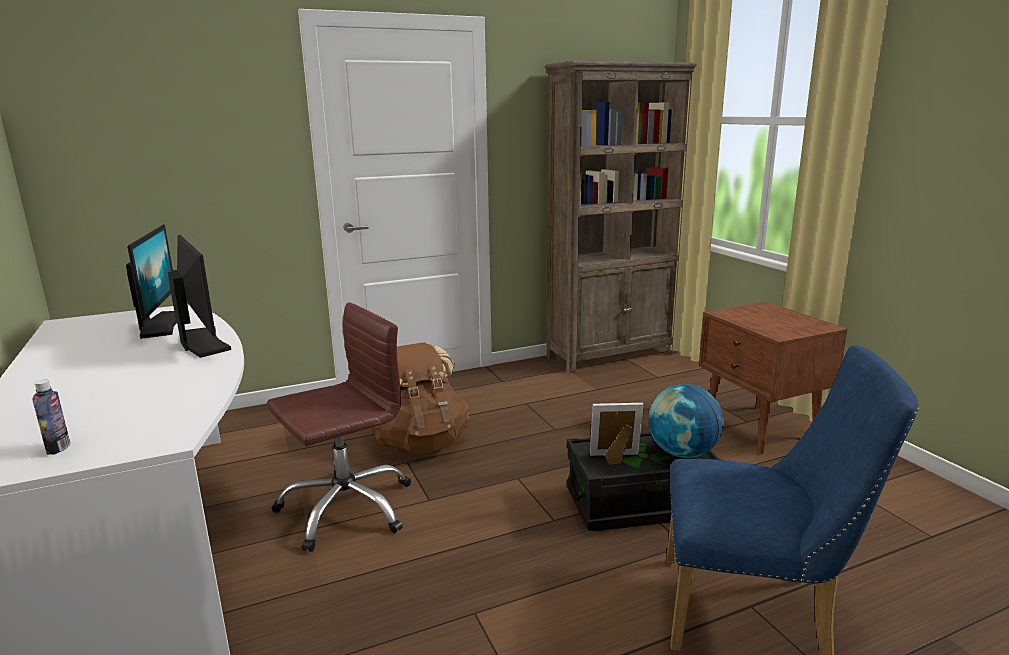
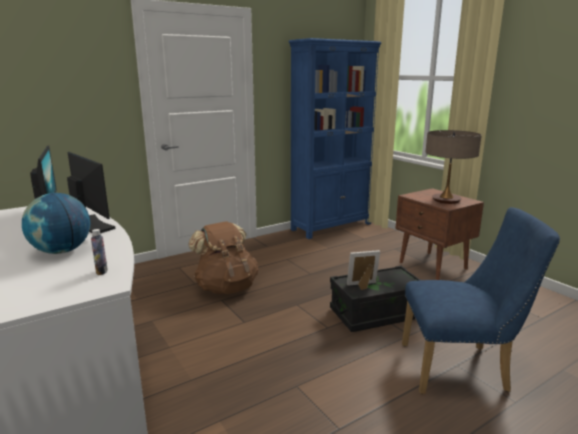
camera: 10 degrees left, 0 degrees up
(58, 448) = (33, 295): bottle -> bottle (101, 271)
(346, 507) = (190, 331): brown office chair -> none
(613, 355) = (332, 226): brown bookcase -> blue bookcase
(683, 453) = (402, 280): globe -> globe (62, 251)
(781, 323) = (446, 200): none -> table lamp

